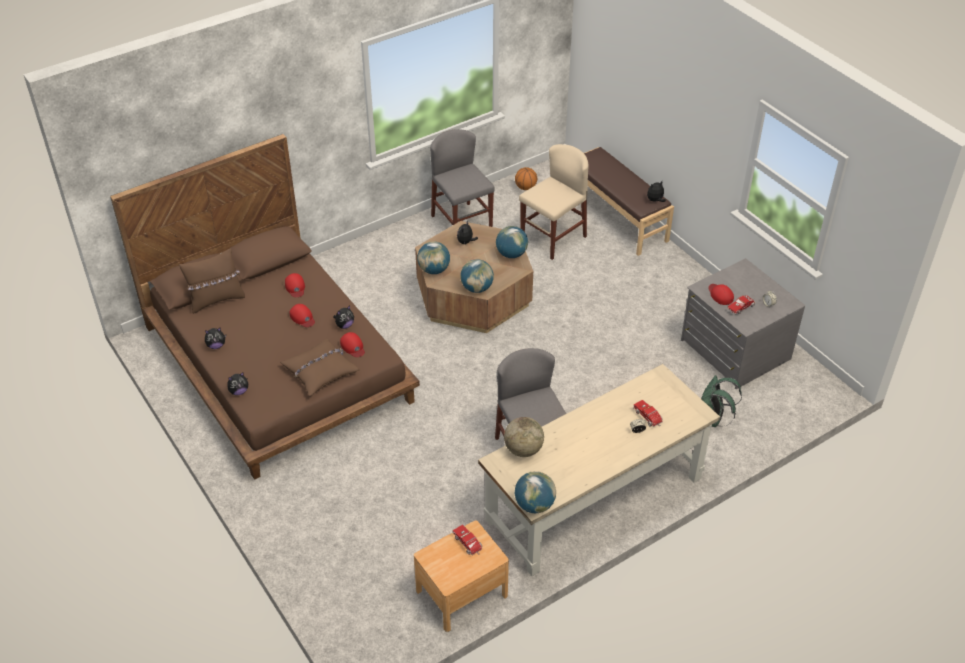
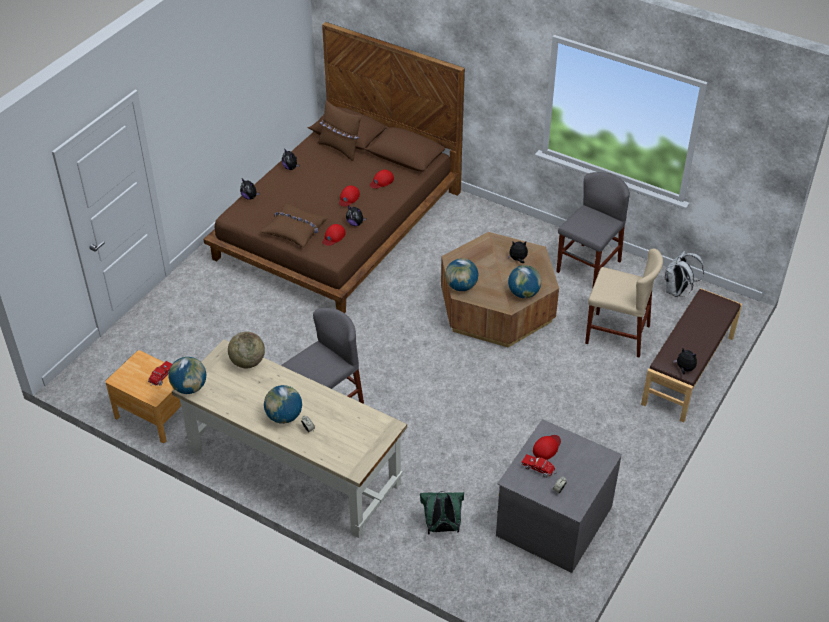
camera: 65 degrees right, 0 degrees up
(434, 270) = (466, 253): globe -> globe (284, 417)
(525, 188) = (677, 291): basketball -> white backpack
(648, 417) = (329, 432): toy truck -> none

